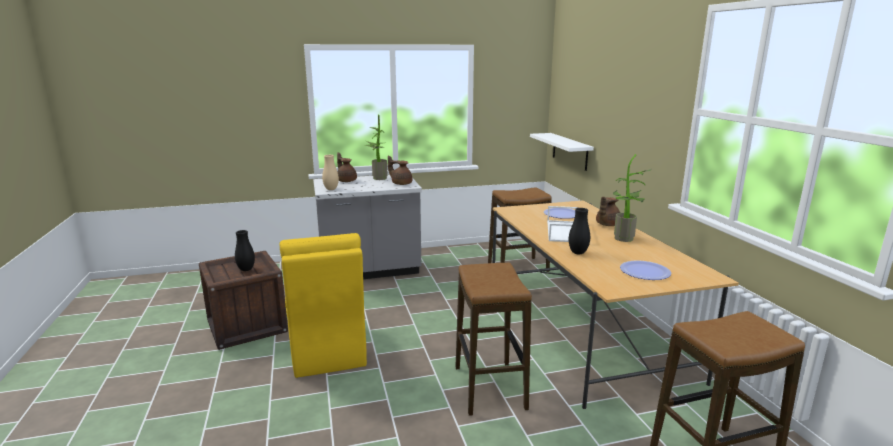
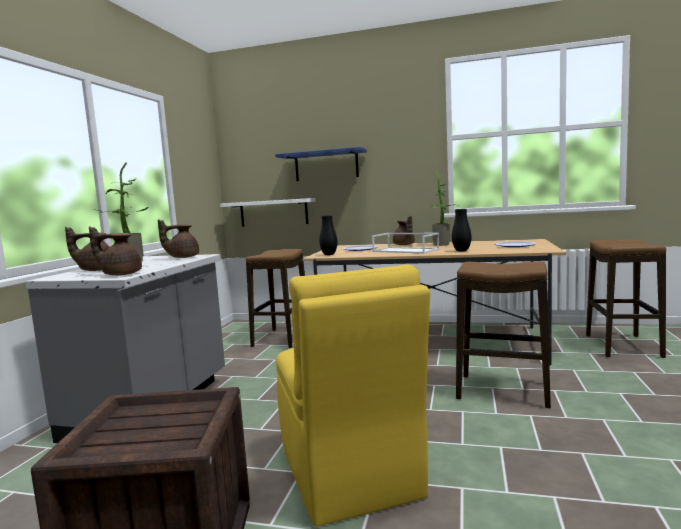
camera: 60 degrees left, 10 degrees down
(246, 269) = (164, 420): black vase -> black vase (329, 254)
(327, 351) = (349, 474): yellow chair -> yellow chair turned 60 degrees clockwise
(331, 189) = (120, 274): beige vase -> brown teapot
(604, 116) = (326, 166): none -> blue shelf

